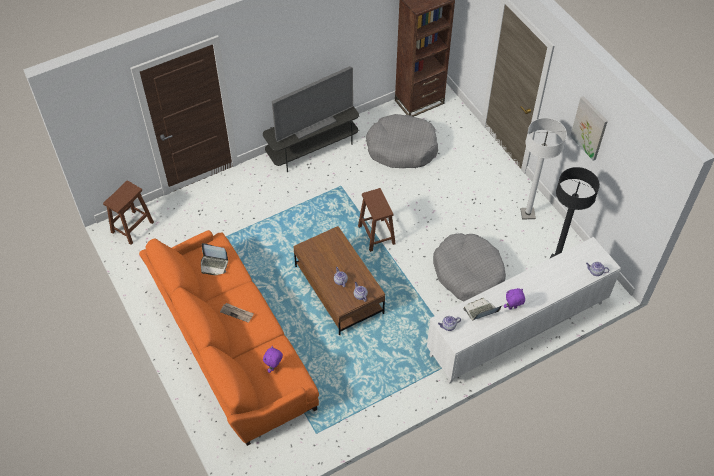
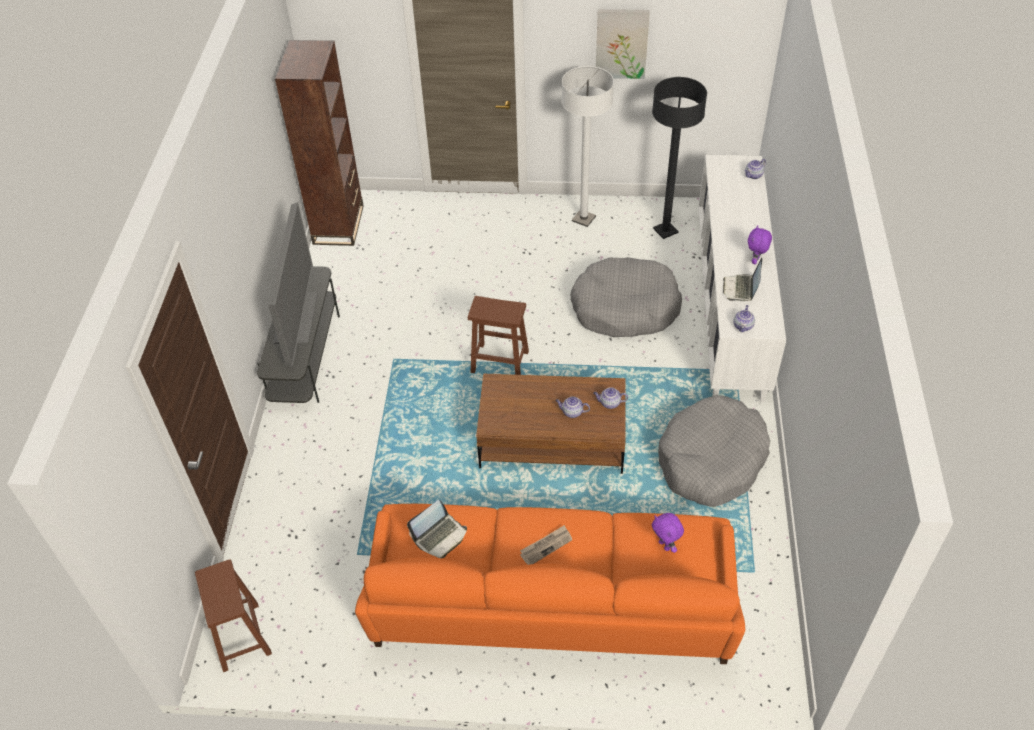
camera: 55 degrees left, 5 degrees down
(401, 148) = (391, 274): grey dog bed -> grey dog bed (711, 460)

